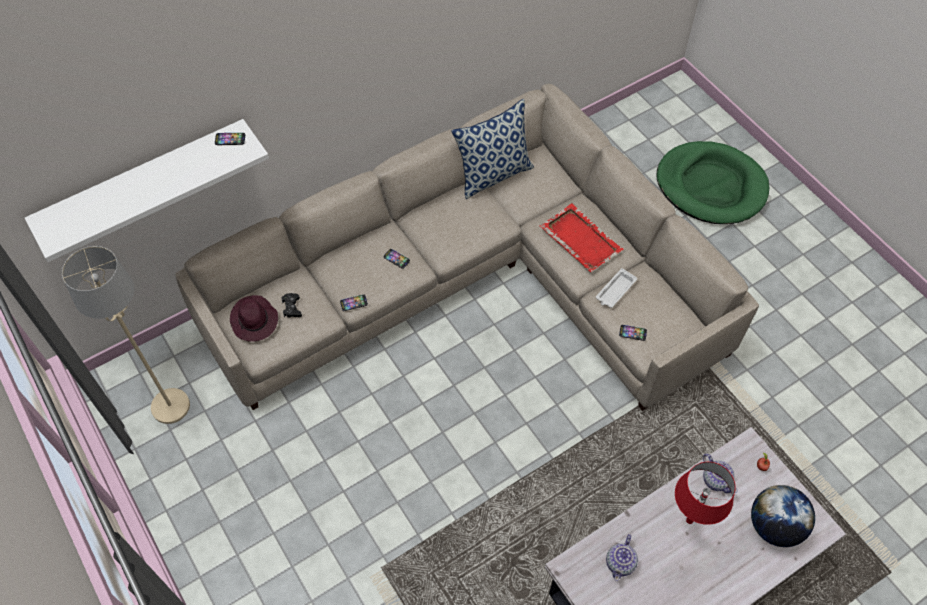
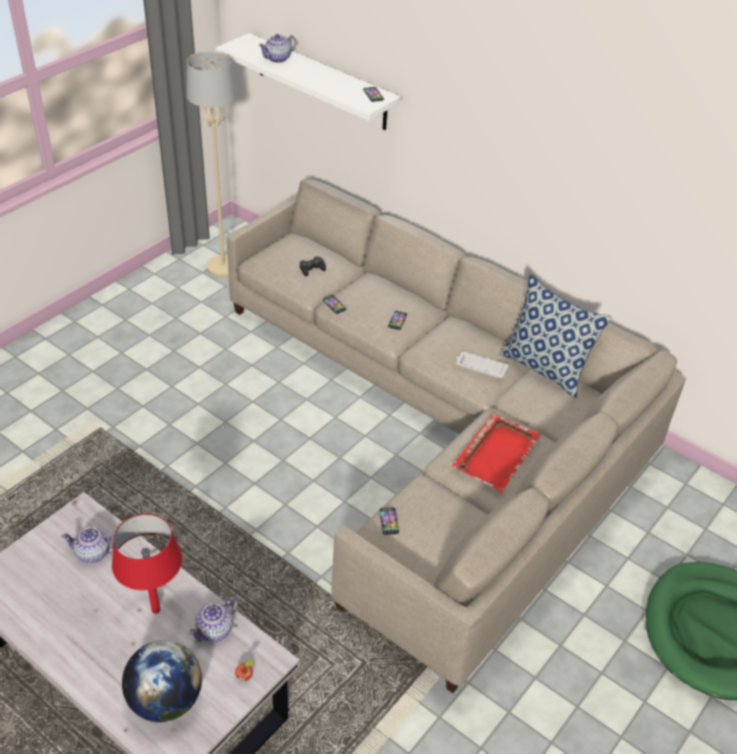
camera: 70 degrees right, 15 degrees down
(107, 202) = (278, 59): none -> teapot
(255, 321) = (289, 251): purple hat -> none
(615, 291) = (440, 496): white tray -> white tray (480, 367)

